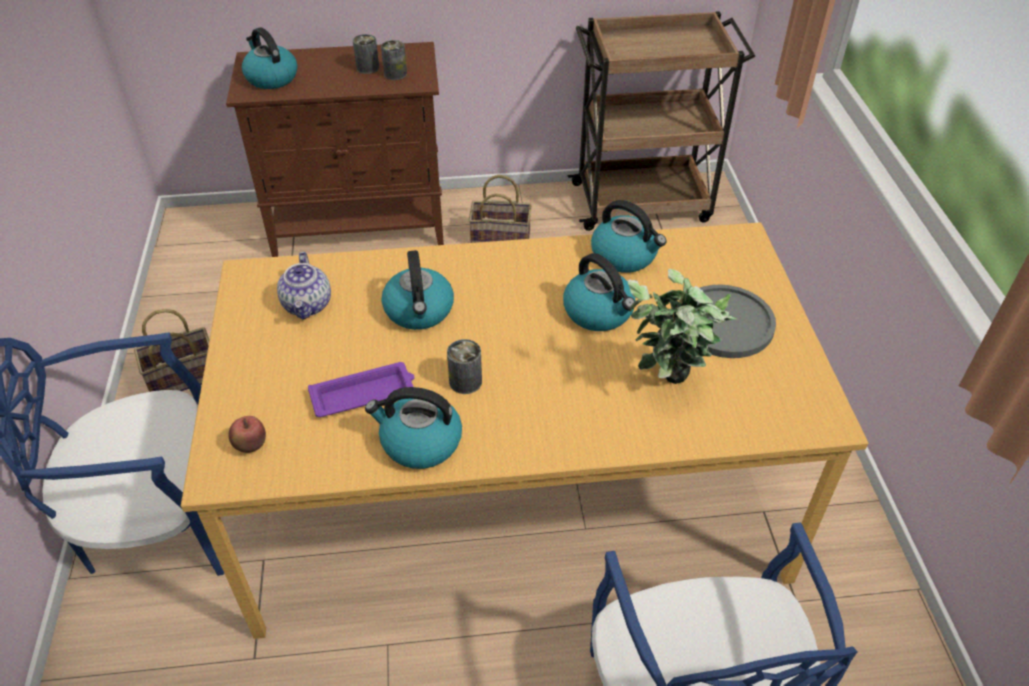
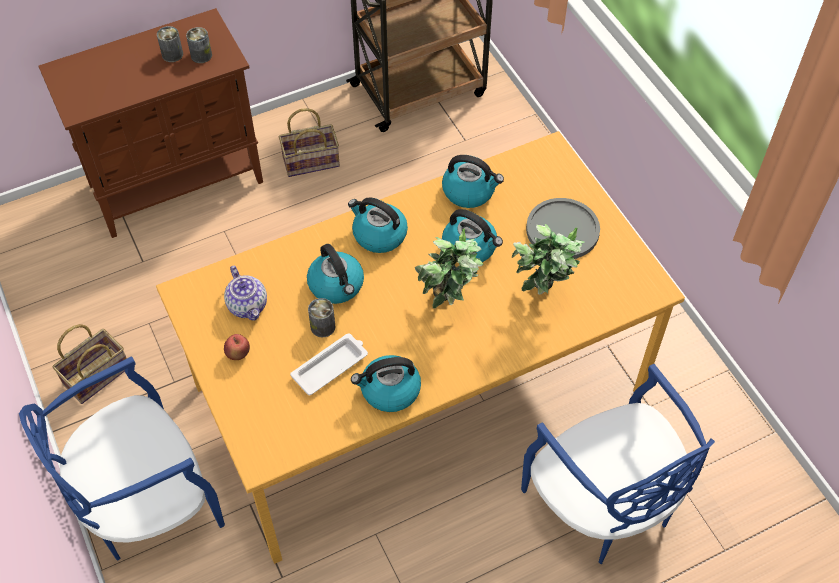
camera: 20 degrees left, 10 degrees up
(251, 446) = (271, 431): apple -> apple (238, 354)
(271, 78) = (89, 88): kettle -> kettle (378, 235)
(364, 394) = (331, 366): purple tray -> white tray
(465, 381) = (399, 334): can -> can (323, 326)
(542, 367) = (448, 306): none -> potted plant

